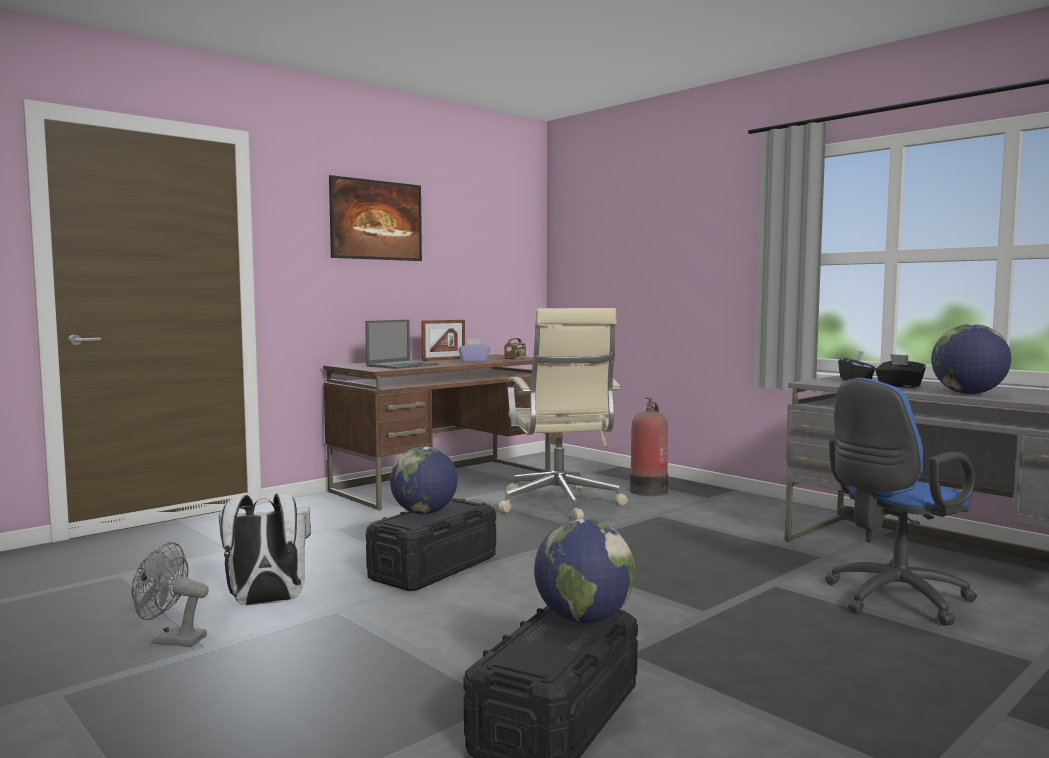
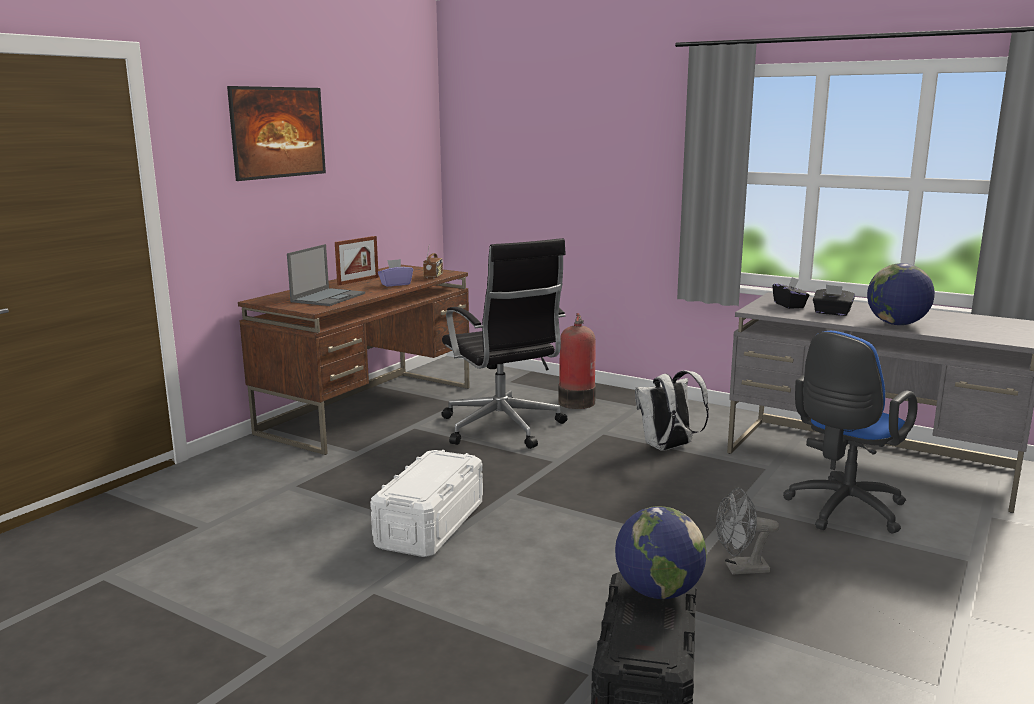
camera: 15 degrees left, 10 degrees up
(171, 640) = (227, 653): grey fan -> grey fan (740, 569)
(266, 603) = (291, 592): white backpack -> white backpack (668, 448)
(424, 513) = (419, 474): globe -> none
(433, 567) = (430, 524): black storage box -> white storage box
(559, 504) = (502, 428): beige office chair -> black office chair

